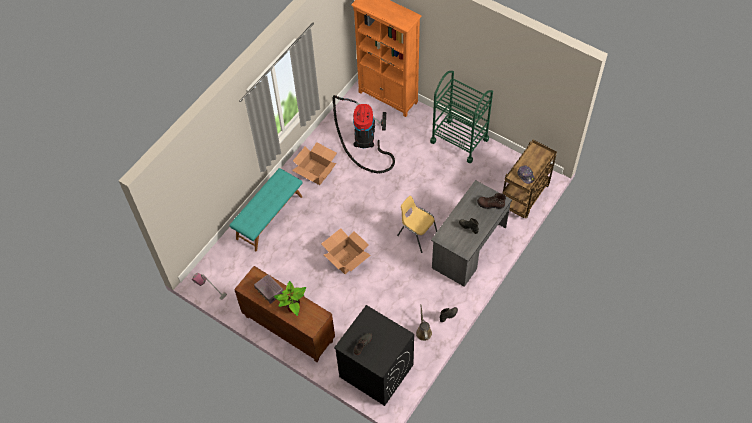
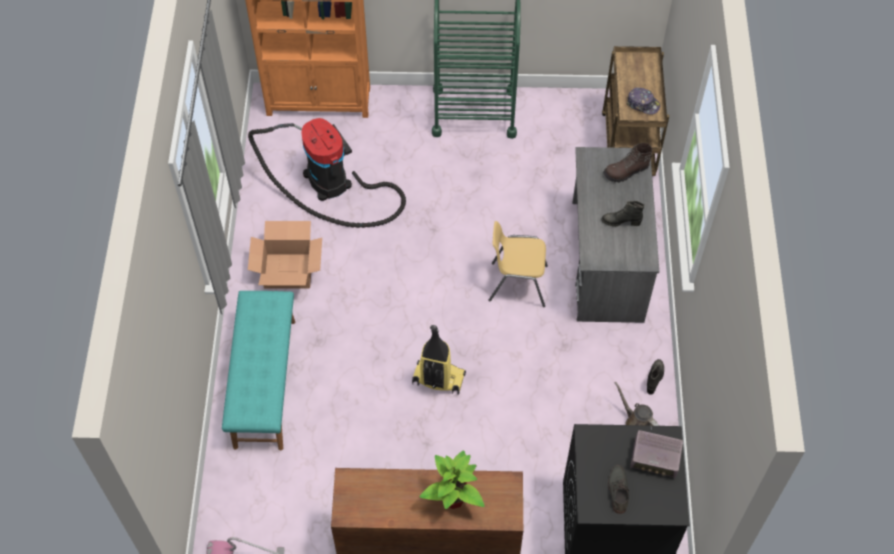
camera: 35 degrees left, 0 degrees up
(269, 291) = (394, 495): radio -> radio (655, 459)
(346, 259) = (437, 379): cardboard box -> vacuum cleaner

